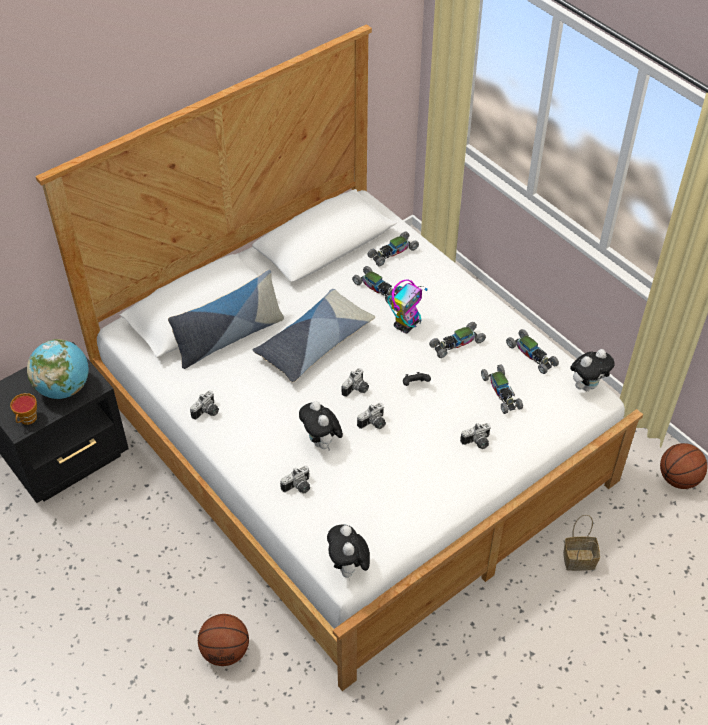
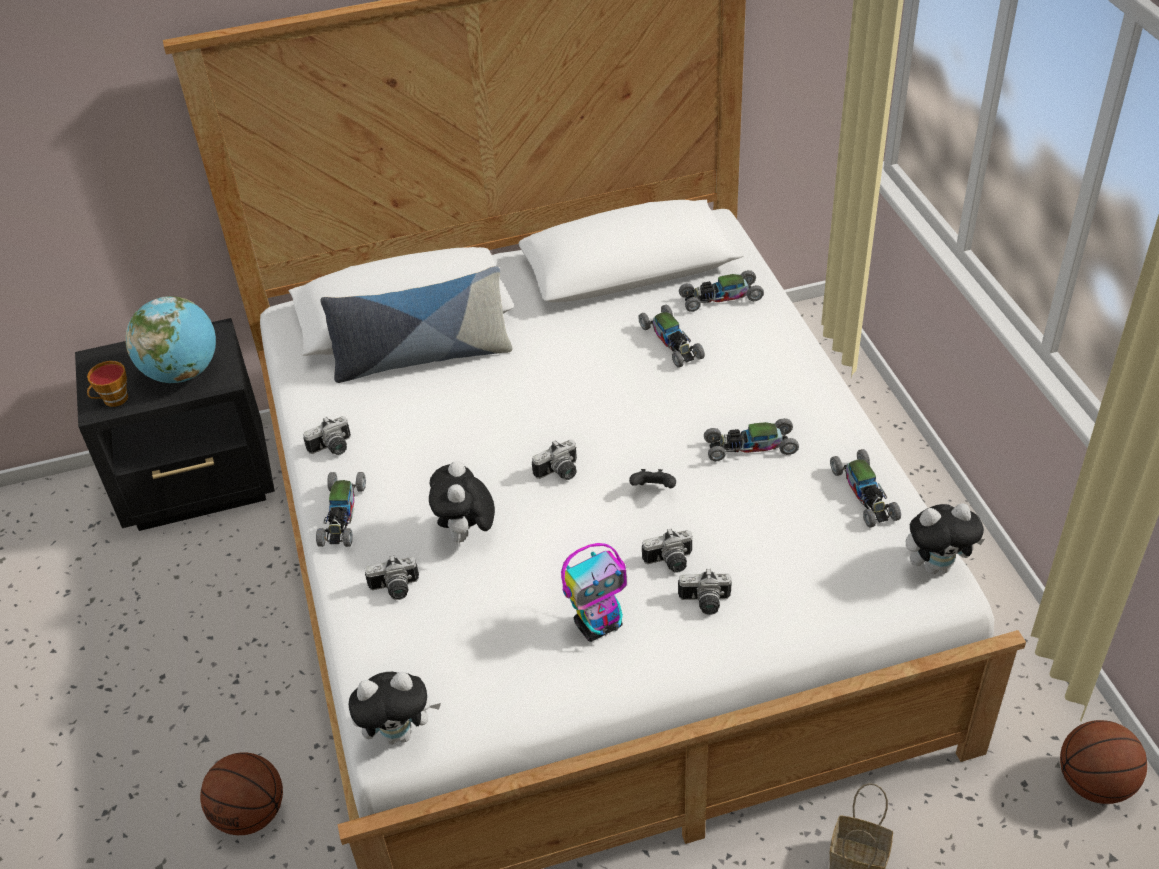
camera: 25 degrees right, 5 degrees down
(314, 343) = (536, 393): pillow -> none
(348, 568) = (399, 733): plush toy -> plush toy turned 120 degrees counterclockwise
(374, 424) = (556, 529): camera -> camera (670, 563)
(406, 324) = (686, 401): toy robot -> toy robot (599, 625)
(501, 392) = (784, 537): toy car -> toy car (342, 515)

